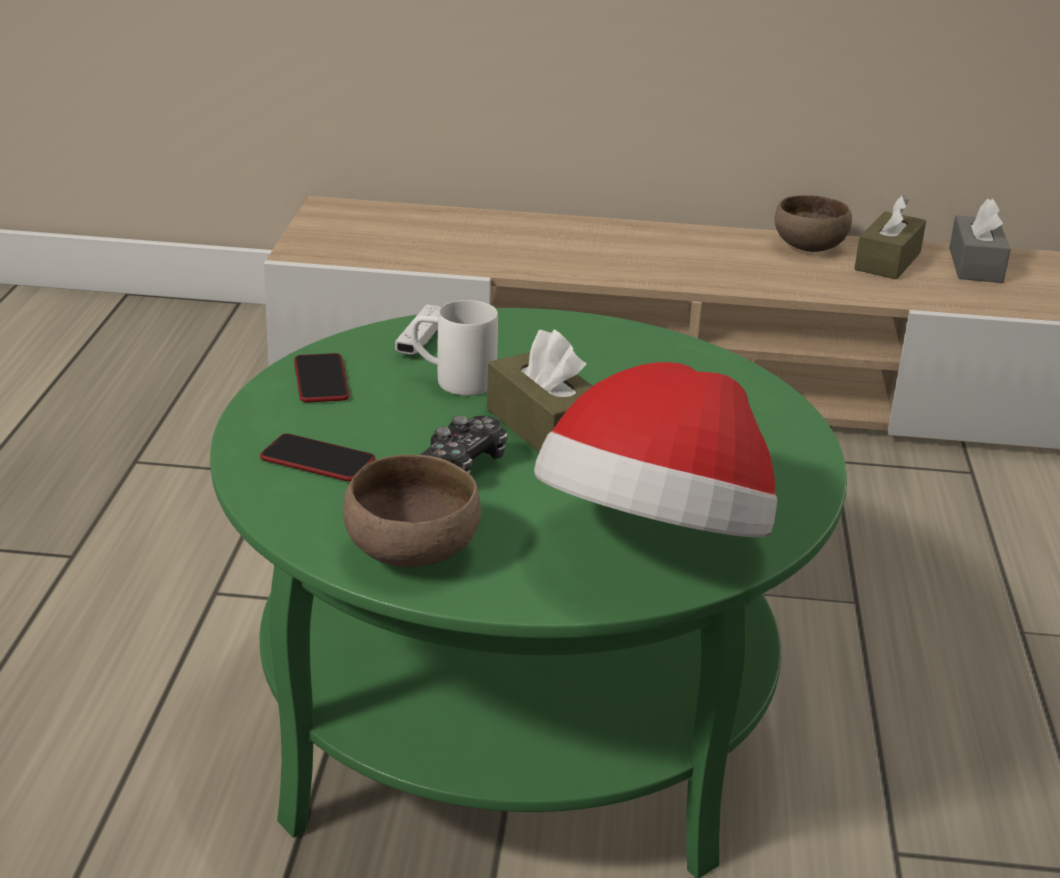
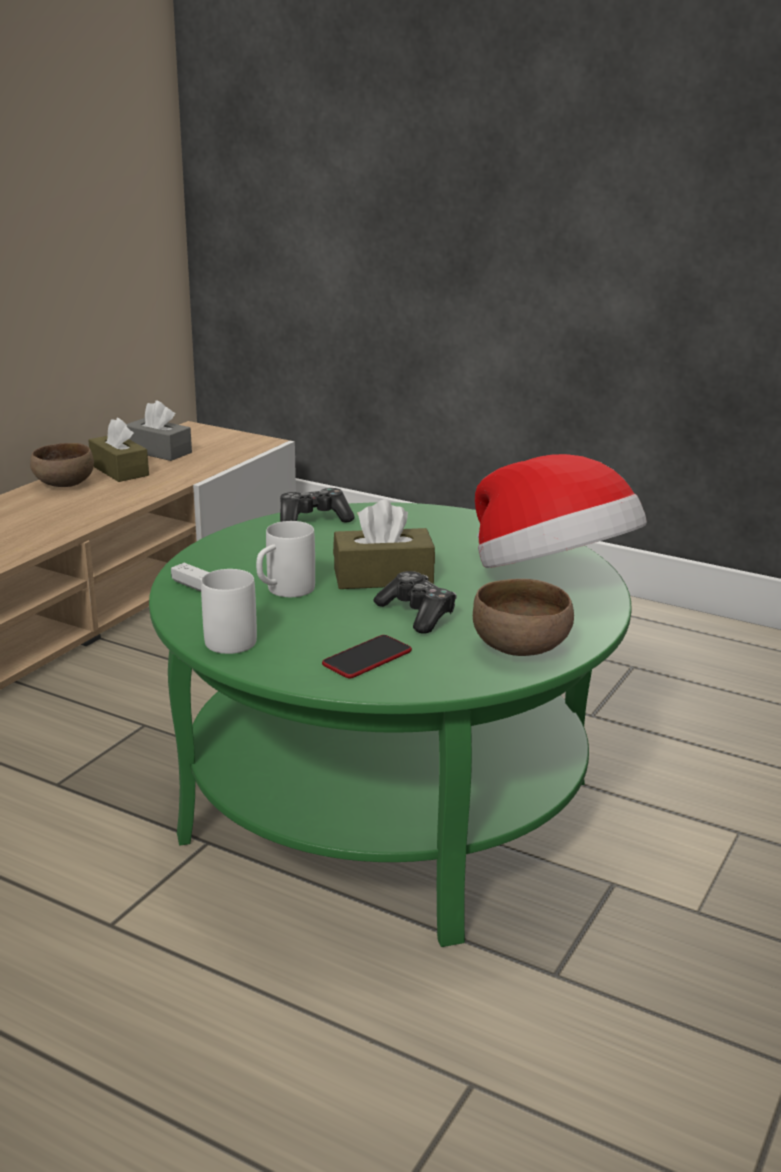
camera: 65 degrees left, 5 degrees down
(321, 380) = (235, 636): phone -> white mug
(677, 354) = (313, 519): none -> game controller

